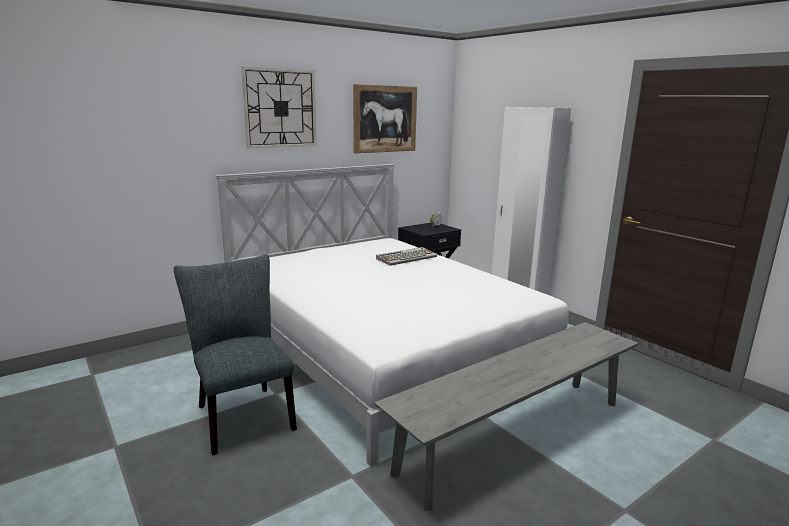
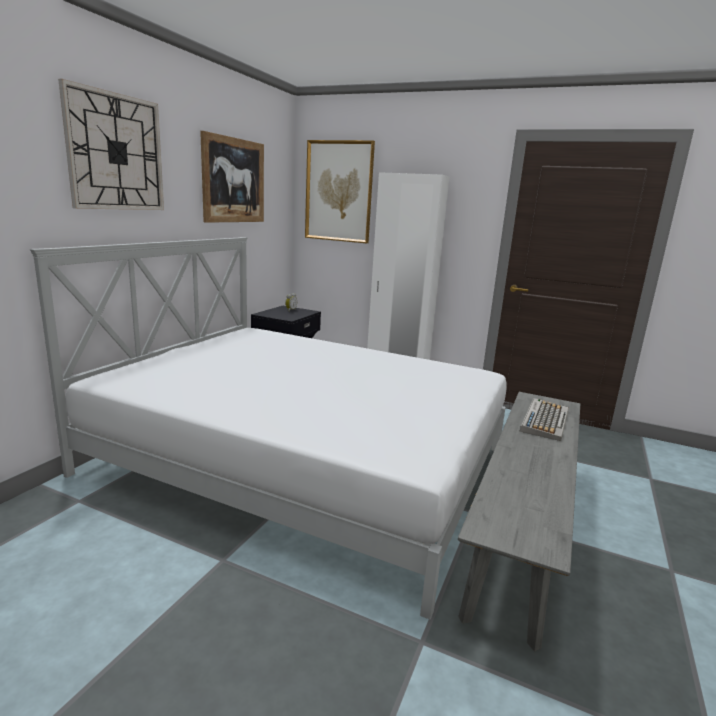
camera: 30 degrees left, 0 degrees up
(242, 414) = (199, 609): grey chair -> none
(407, 257) = (301, 347): keyboard -> keyboard (544, 420)
(485, 123) = (339, 192): none -> picture

